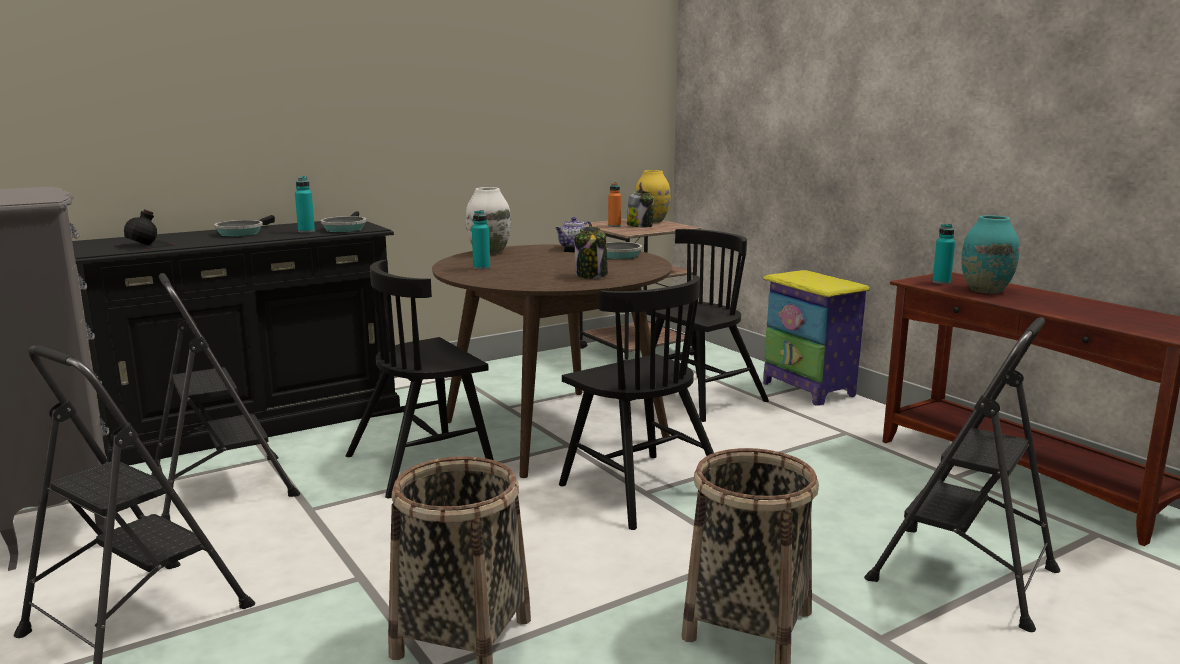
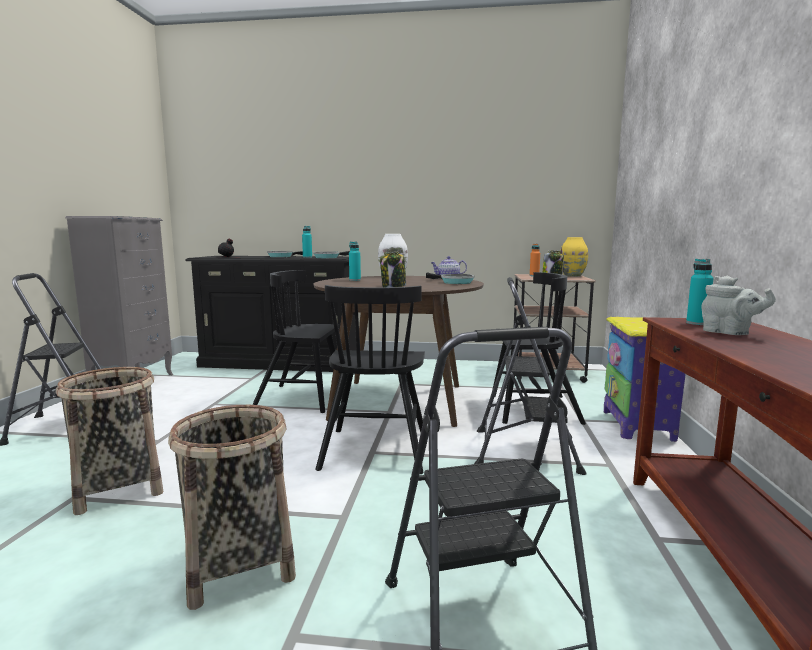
camera: 40 degrees right, 5 degrees down
(217, 488) = (207, 385): black step ladder -> black step ladder (522, 449)
(985, 290) = (729, 333): turquoise vase -> grey teapot

